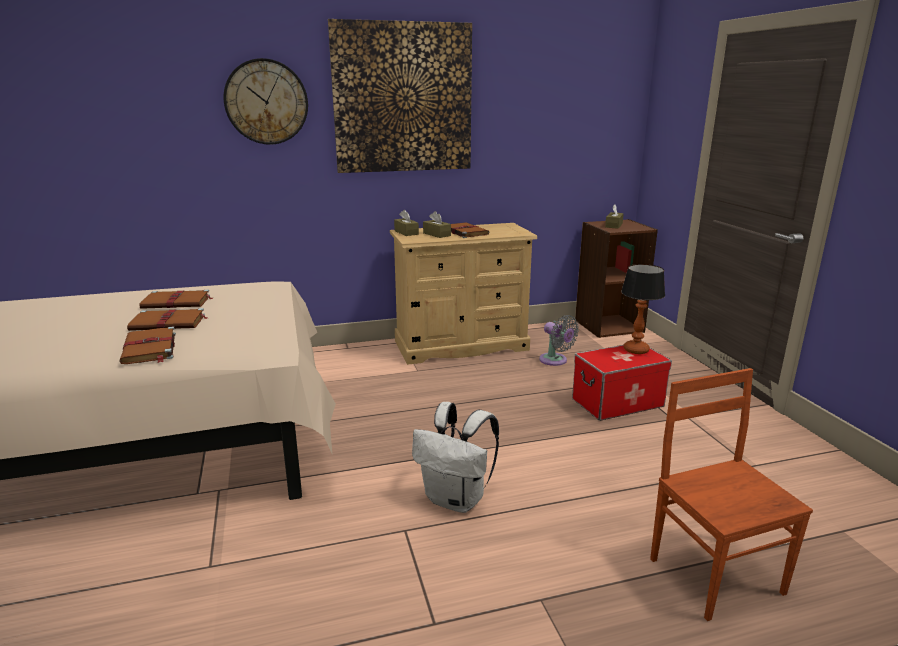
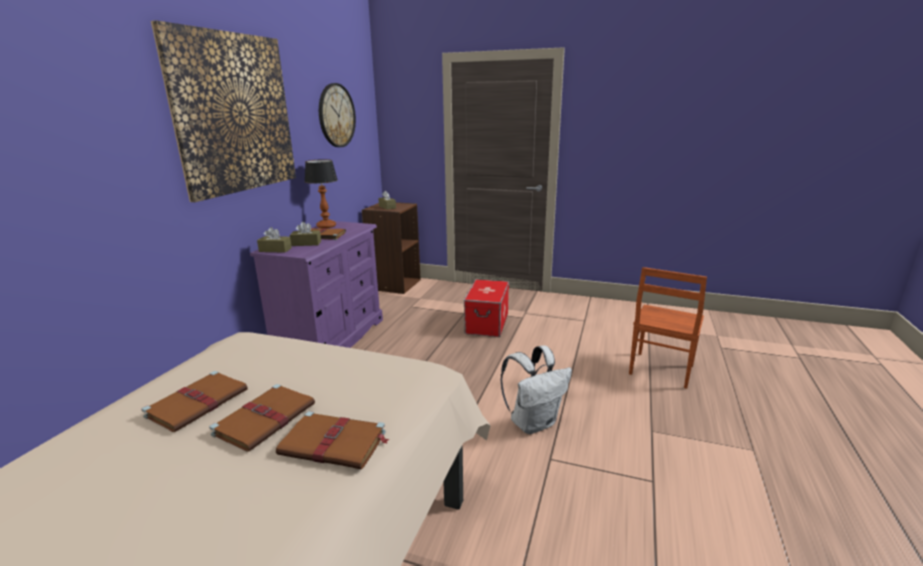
camera: 55 degrees left, 0 degrees up
(266, 102) = (96, 124): wall clock -> wall clock (336, 115)
(461, 345) = (332, 339): beige dresser -> purple dresser
(555, 361) = (411, 318): grey fan -> none
(635, 350) = (484, 284): table lamp -> table lamp (326, 226)
(715, 574) = (660, 370): brown chair -> brown chair turned 75 degrees counterclockwise

